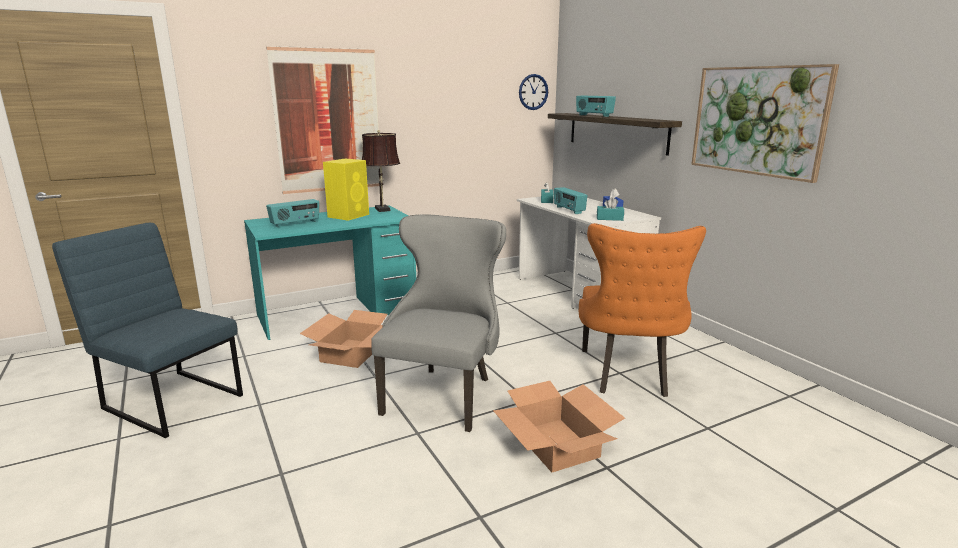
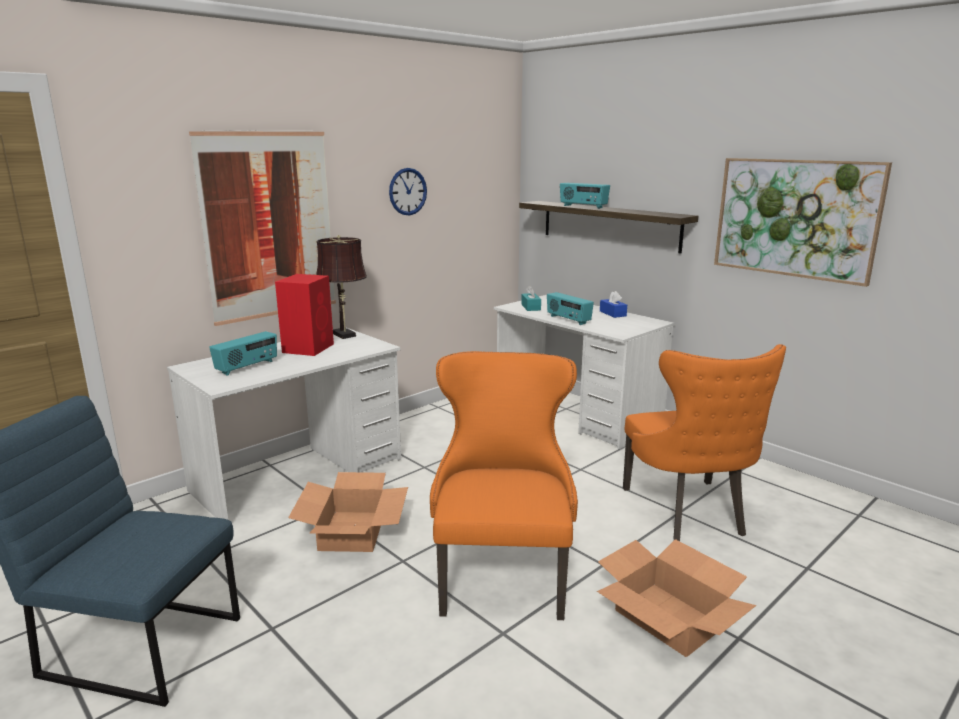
camera: 15 degrees left, 0 degrees up
(338, 313) = (299, 475): turquoise desk -> white desk
(349, 215) = (309, 348): yellow speaker -> red speaker
(443, 394) = (502, 573): grey chair -> orange chair
(533, 92) = (498, 176): wall clock -> wall clock (407, 191)
(609, 218) = (623, 328): turquoise tissue box -> none

